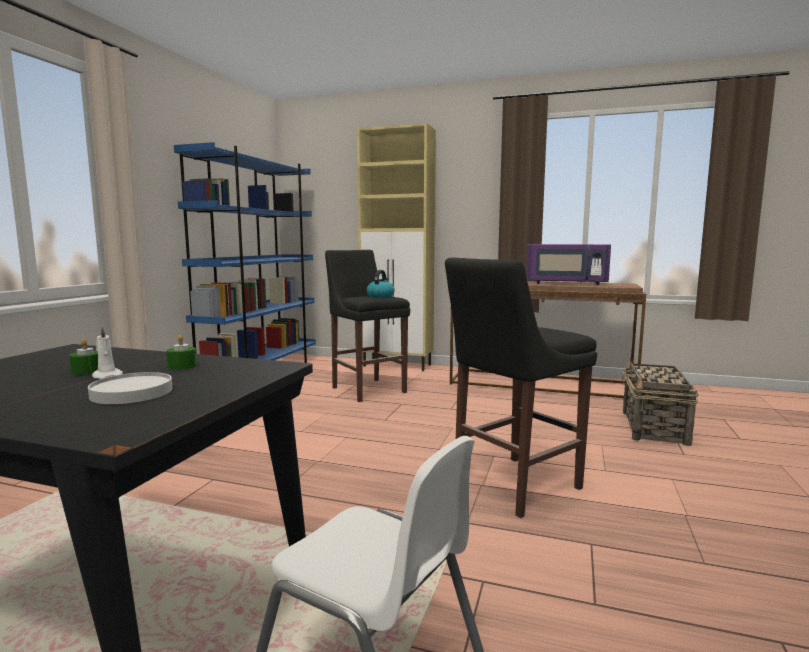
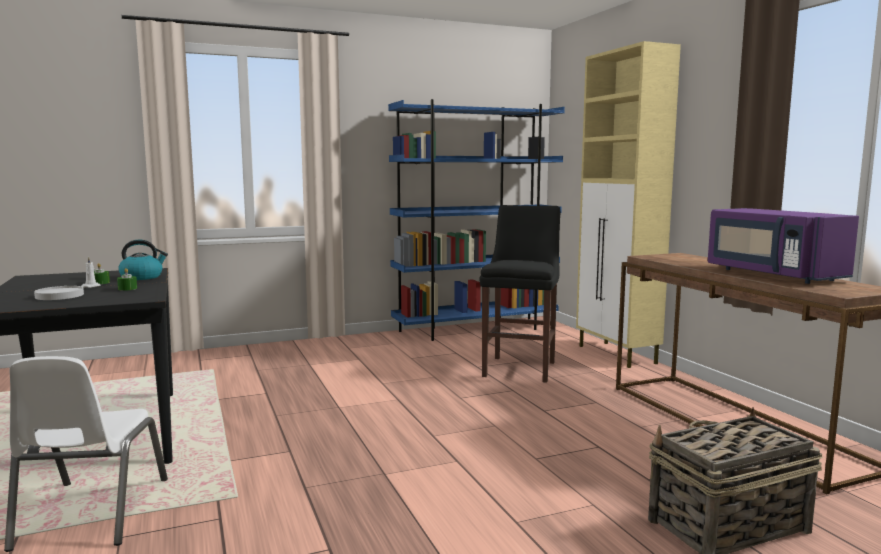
camera: 50 degrees right, 0 degrees up
(380, 296) = (528, 262): kettle -> kettle (142, 277)
(512, 486) = (400, 486): black stool -> none

